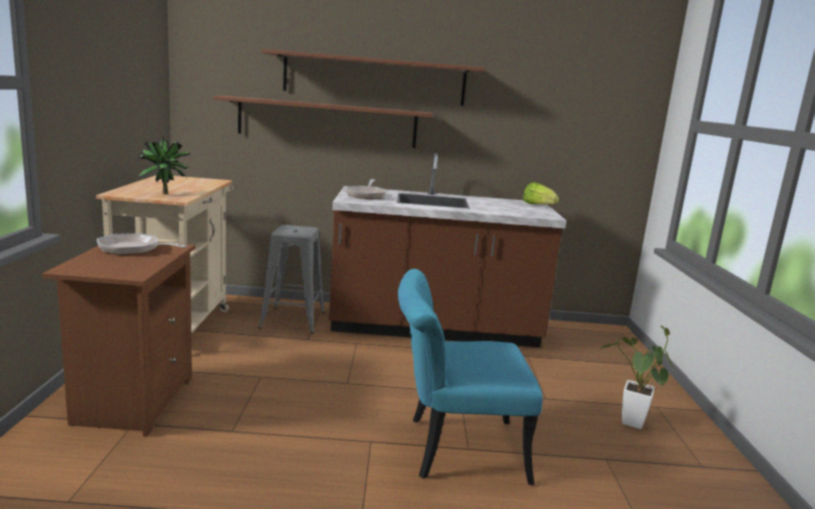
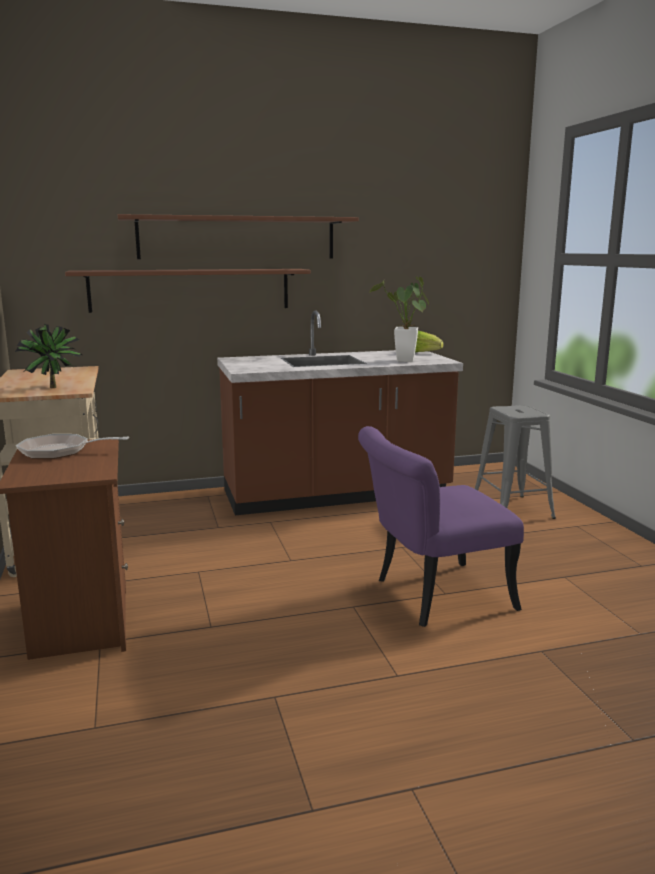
camera: 15 degrees left, 0 degrees up
(293, 320) = (187, 511): grey stool -> grey stool (512, 509)
(366, 195) = (253, 363): frying pan -> none
(452, 448) = (431, 596): turquoise chair -> purple chair
(631, 425) = (566, 545): potted plant -> potted plant (404, 361)

